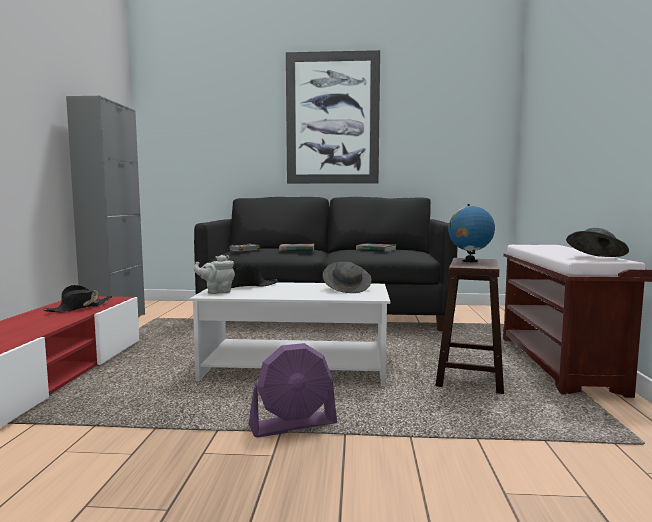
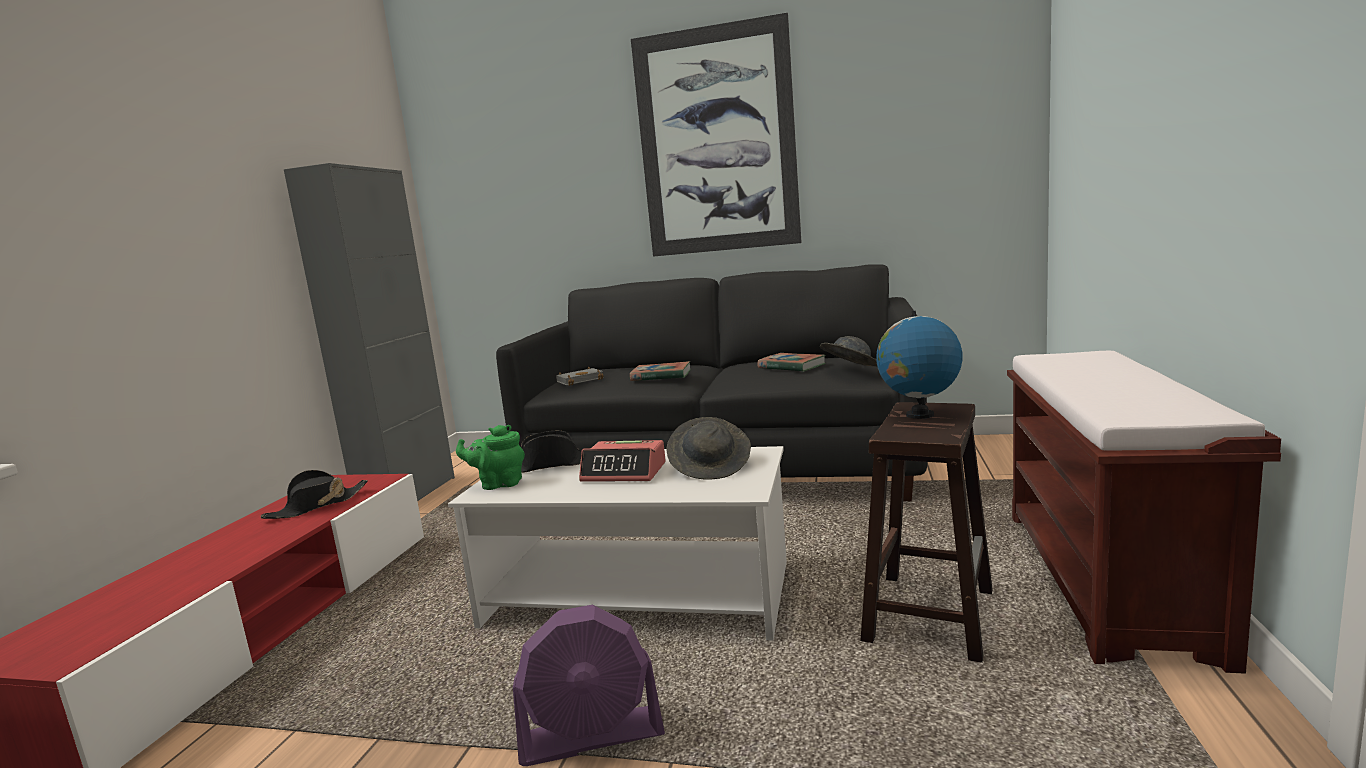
camera: 10 degrees right, 5 degrees up
(217, 292) = (498, 484): grey teapot -> green teapot
(295, 289) = (624, 472): none -> alarm clock
(594, 258) = (1160, 408): grey hat -> grey hat (850, 370)

